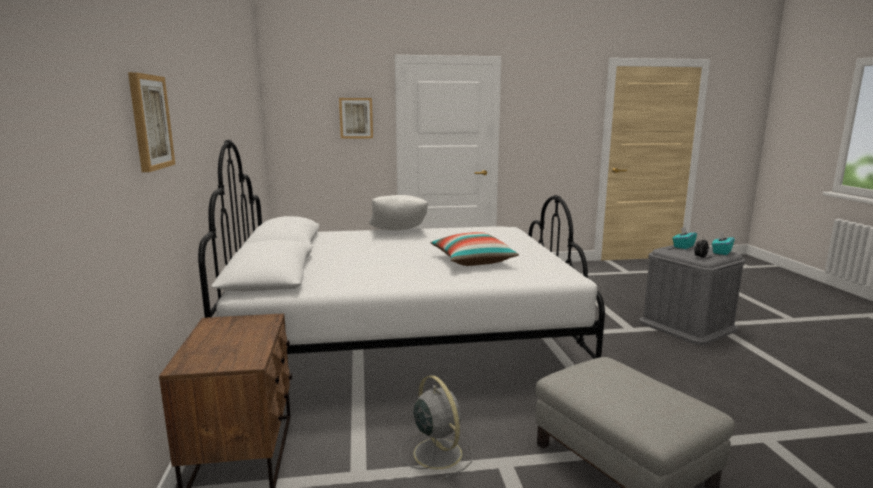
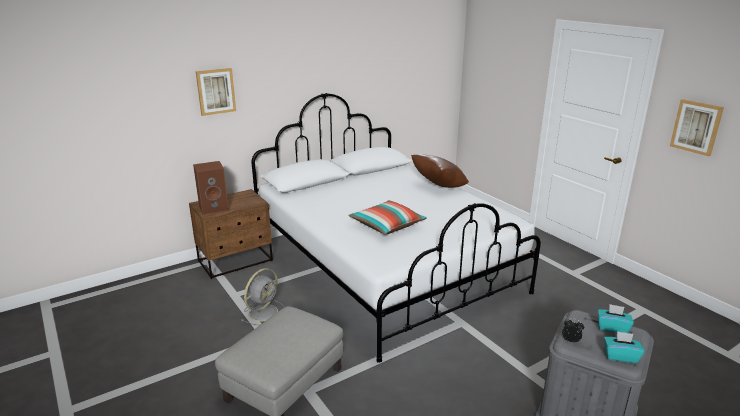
camera: 65 degrees right, 10 degrees up
(231, 353) = (214, 208): none -> brown speaker
(356, 118) = (518, 76): picture -> picture (696, 127)
(398, 232) = (438, 187): white pillow -> brown pillow

